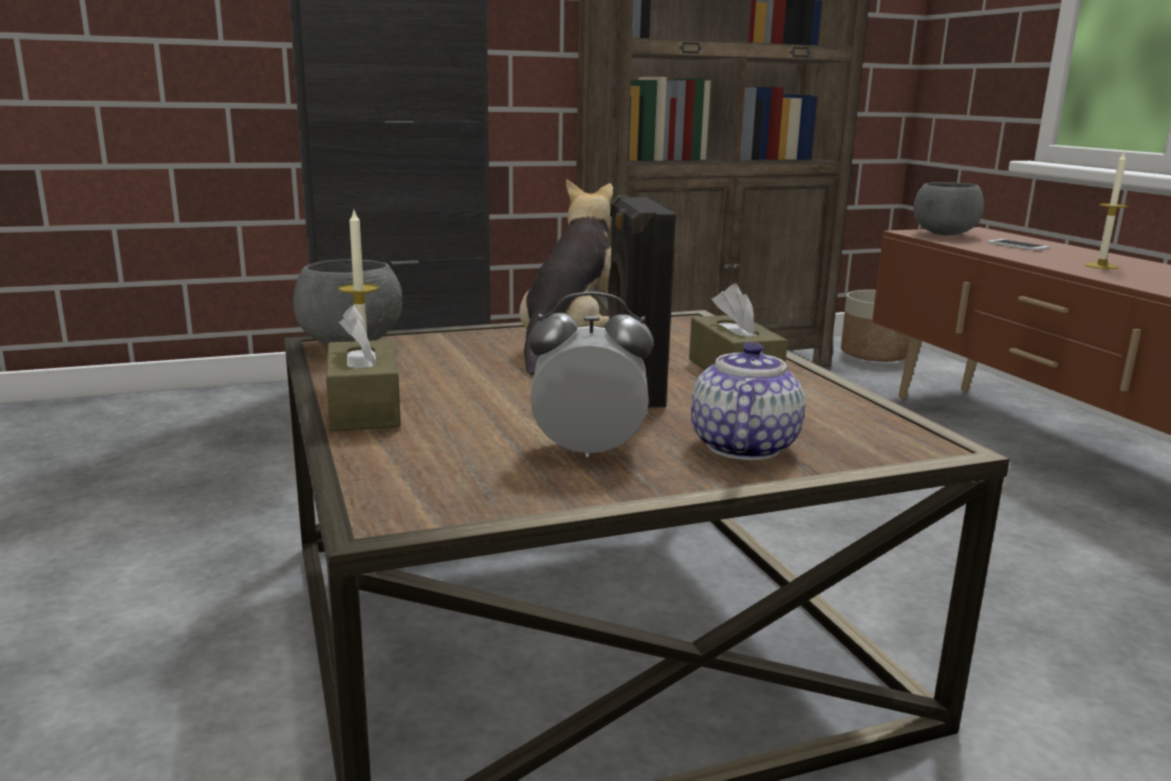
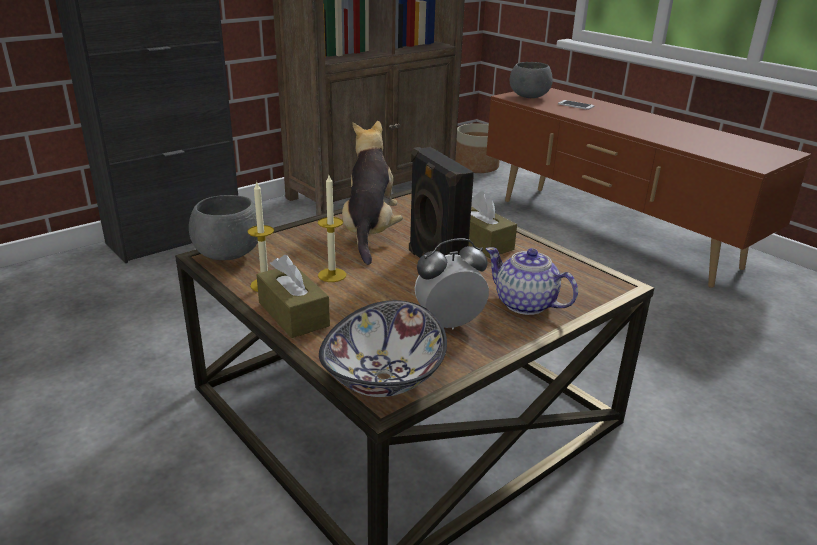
camera: 20 degrees left, 10 degrees up
(415, 493) = (385, 378): none -> bowl
(742, 447) = (526, 304): teapot -> teapot turned 45 degrees counterclockwise
(1101, 266) = (629, 122): candle -> candle (332, 275)

